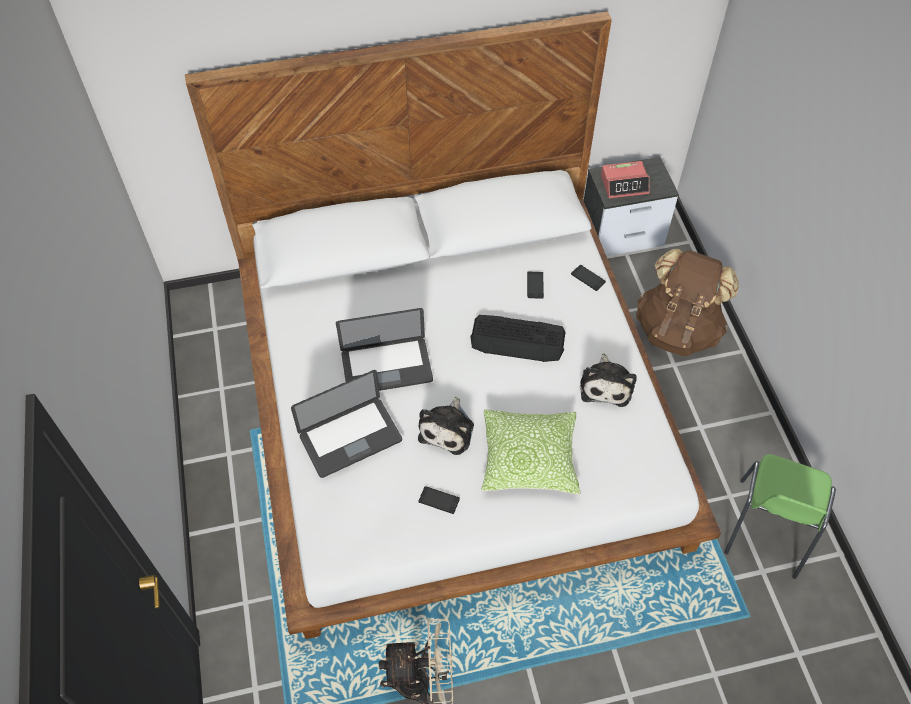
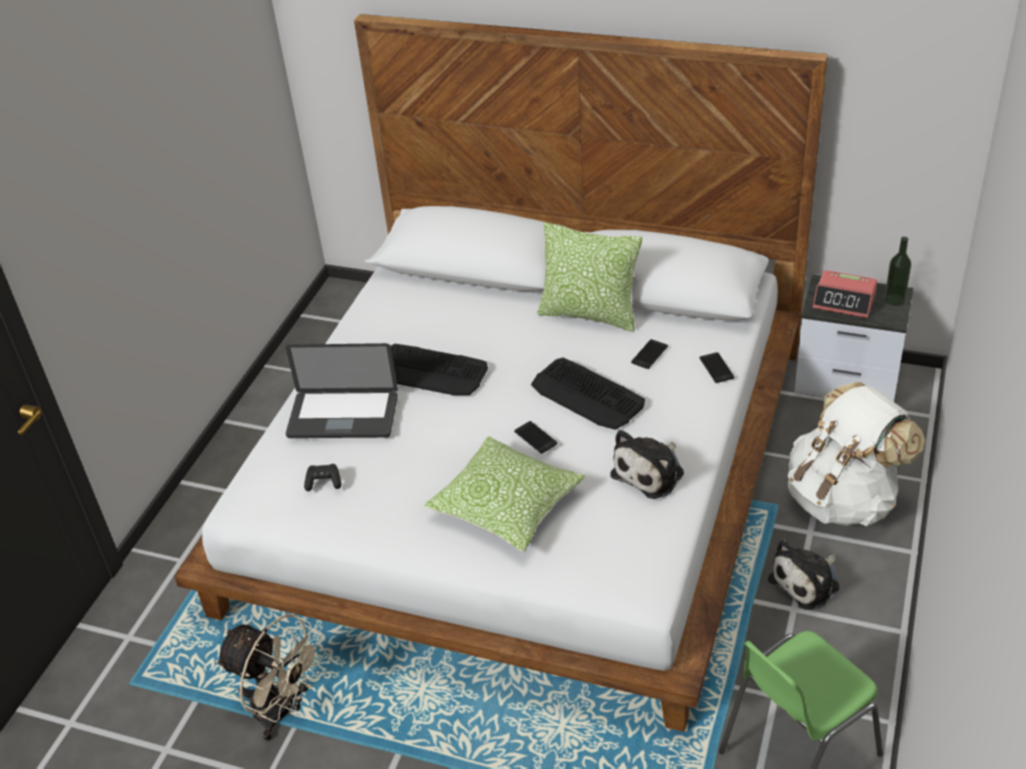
camera: 35 degrees right, 15 degrees down
(381, 503) = (324, 482): none -> black game controller
(386, 367) = (430, 371): laptop -> keyboard
(439, 500) = (382, 504): phone -> phone (535, 437)
(448, 429) = (446, 448): plush toy -> plush toy (807, 582)
(466, 266) = (589, 314): none -> pillow
(655, 171) = (894, 300): none -> bottle
(677, 329) = (843, 498): brown backpack -> white backpack

